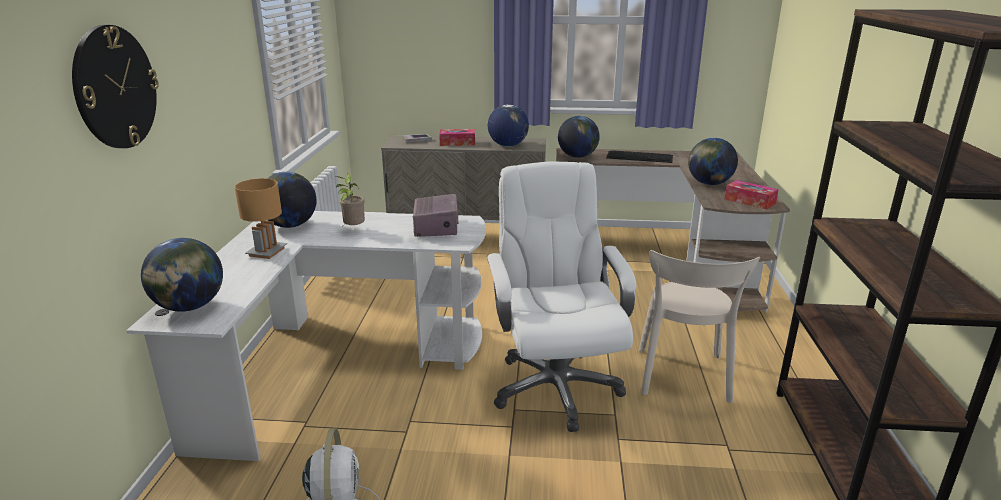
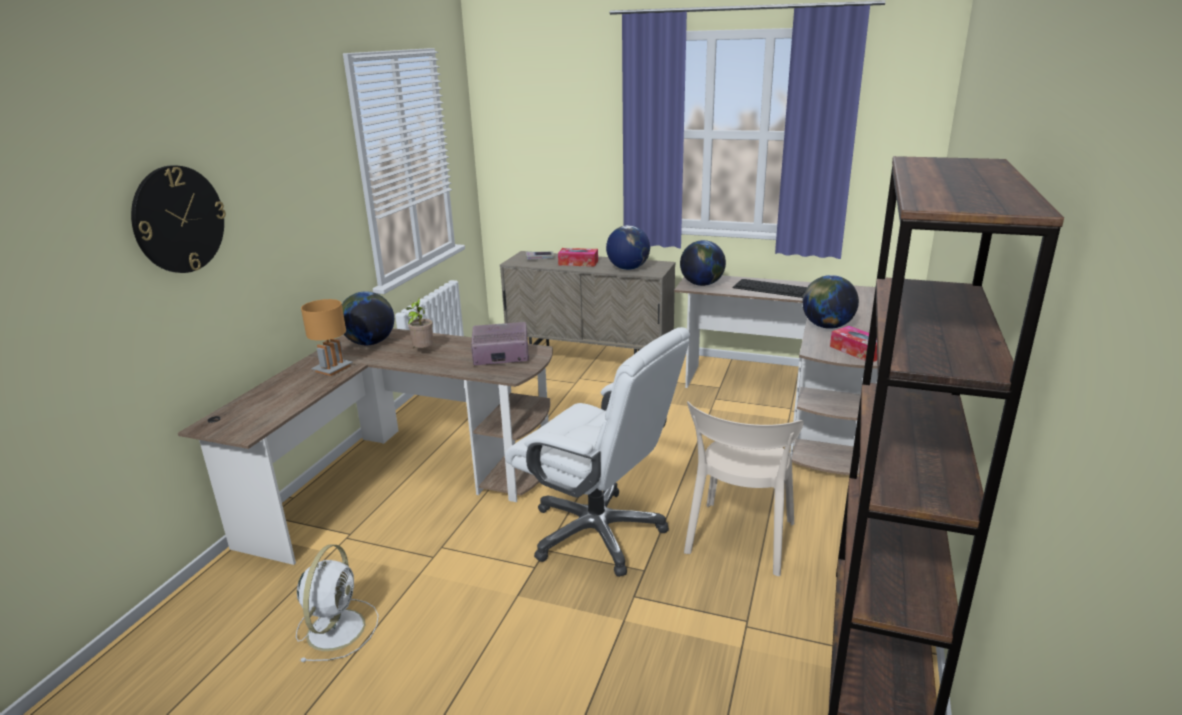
camera: 15 degrees right, 0 degrees up
(189, 307) = (237, 416): globe -> none
(335, 362) = (401, 480): white desk -> brown desk
(436, 227) = (500, 356): radio -> radio turned 105 degrees counterclockwise
(555, 387) = (598, 532): white office chair -> white office chair turned 120 degrees clockwise

